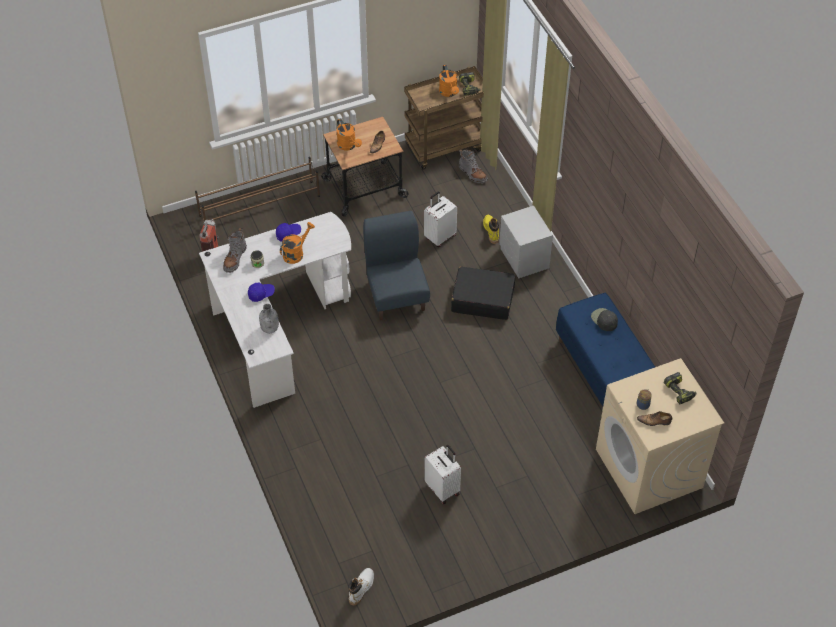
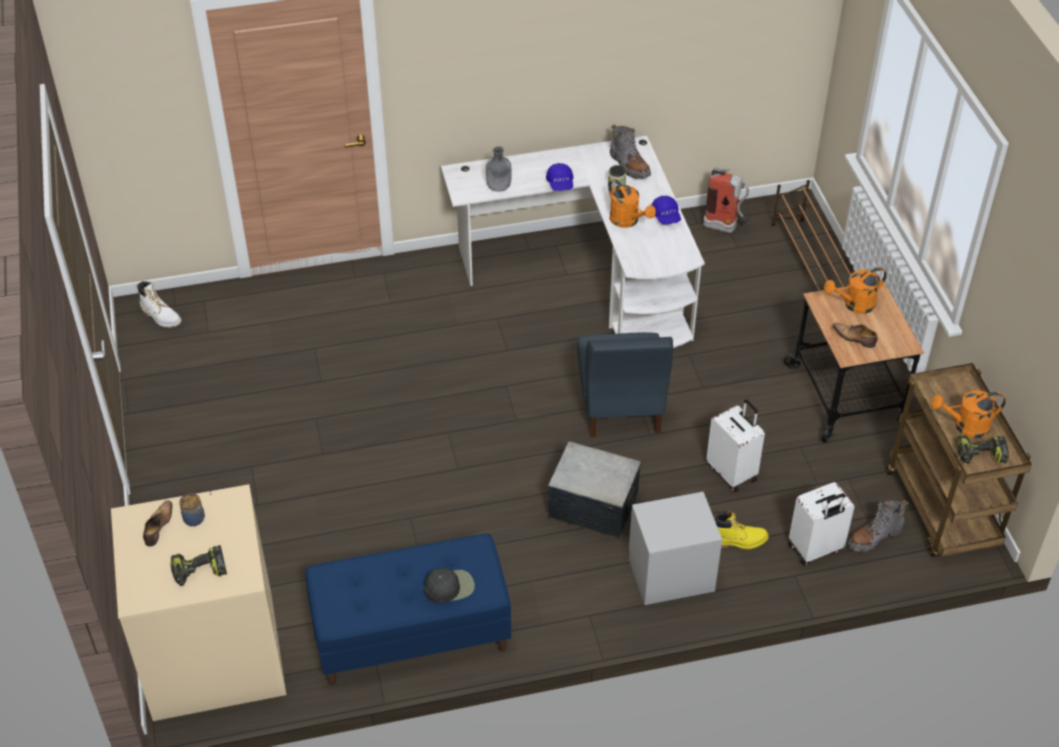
camera: 100 degrees right, 5 degrees down
(235, 258) = (629, 165): grey boot -> grey boot turned 150 degrees counterclockwise
(396, 295) = (620, 406): blue chair -> blue chair turned 90 degrees clockwise
(443, 489) = (270, 411): white suitcase -> white suitcase (815, 549)
(482, 299) = (593, 506): black suitcase -> storage box

